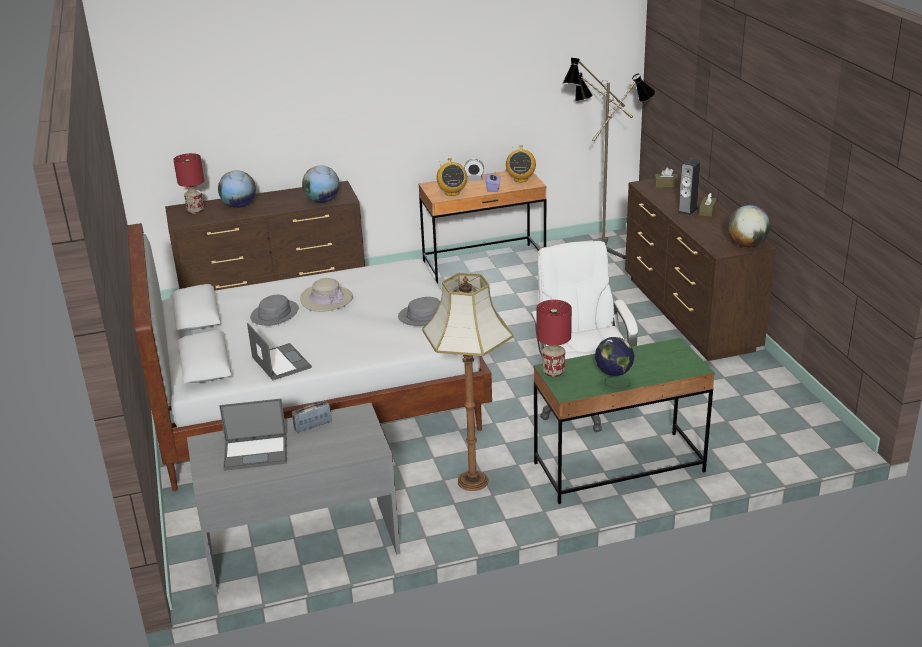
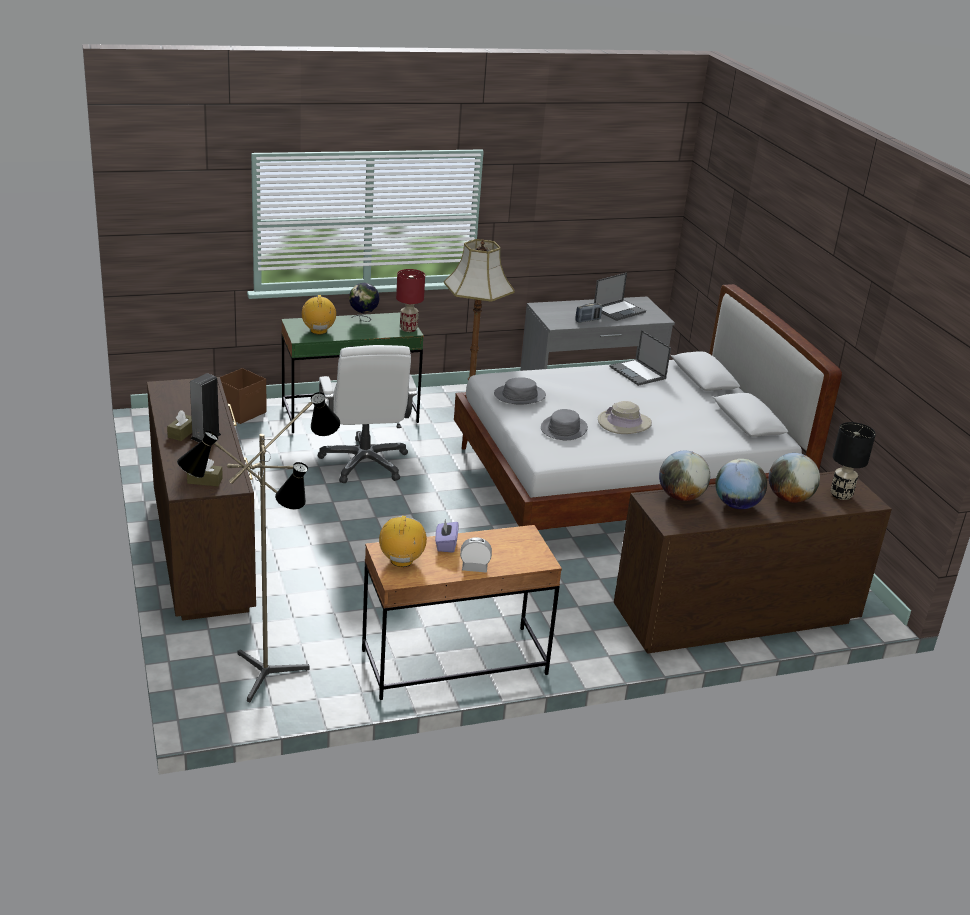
camera: 175 degrees right, 0 degrees up
(196, 211) = (841, 495): red table lamp -> black table lamp
(256, 452) = (619, 310): laptop -> laptop turned 150 degrees clockwise
(275, 314) = (669, 413): grey hat -> grey hat (563, 428)
(452, 193) = (507, 541): radio -> radio (318, 331)
(746, 458) = (242, 412): none -> brown storage box
(747, 245) = (174, 387): globe -> globe (736, 505)

